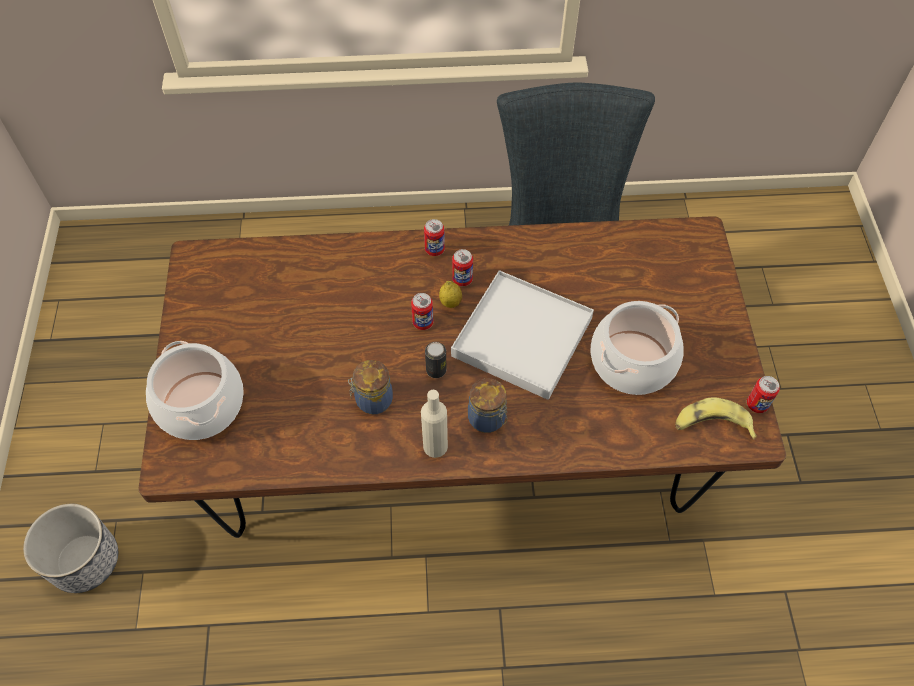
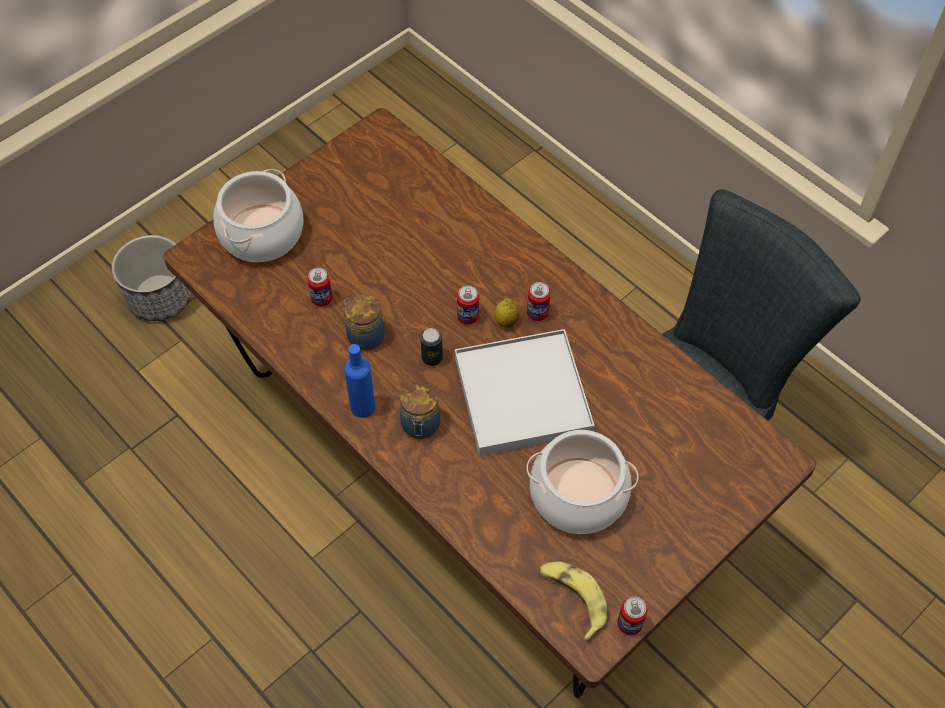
camera: 50 degrees right, 0 degrees up
(434, 249) = (547, 273): can -> can (322, 299)
(435, 446) = (363, 406): beige bottle -> blue bottle

